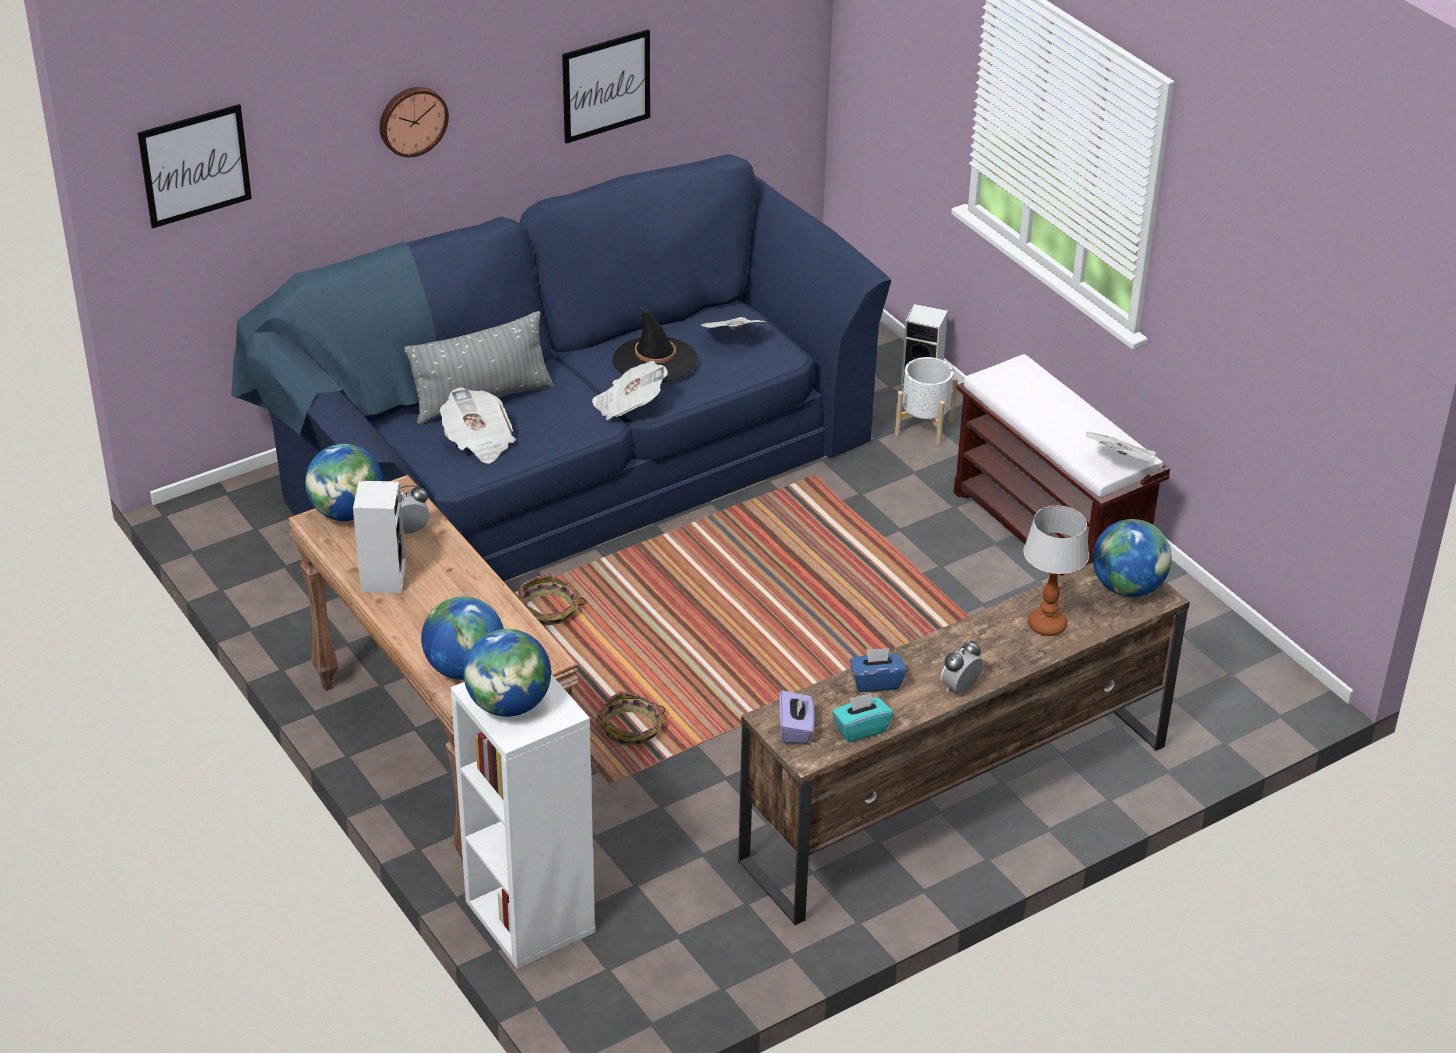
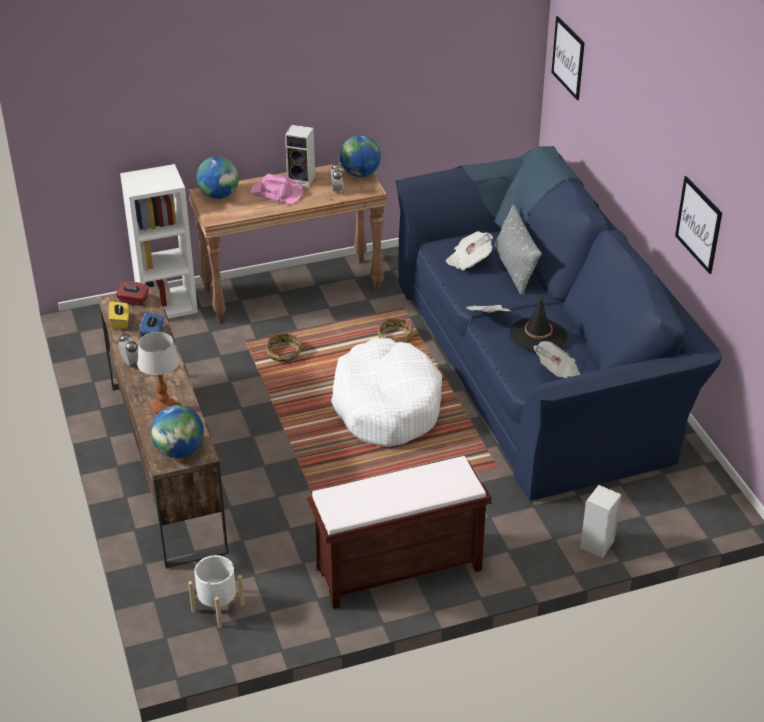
camera: 105 degrees right, 0 degrees up
(412, 120) = (630, 134): wall clock -> none
(437, 599) = (276, 193): none -> pink hat
(509, 705) = (151, 177): globe -> none
(722, 594) = (386, 405): none -> white dog bed
(795, 729) = (133, 301): purple tissue box -> red tissue box
(860, 729) = (120, 322): turquoise tissue box -> yellow tissue box
(924, 426) = (543, 534): white planter -> white planter (218, 607)
(1122, 463) = (333, 507): newspaper -> none

